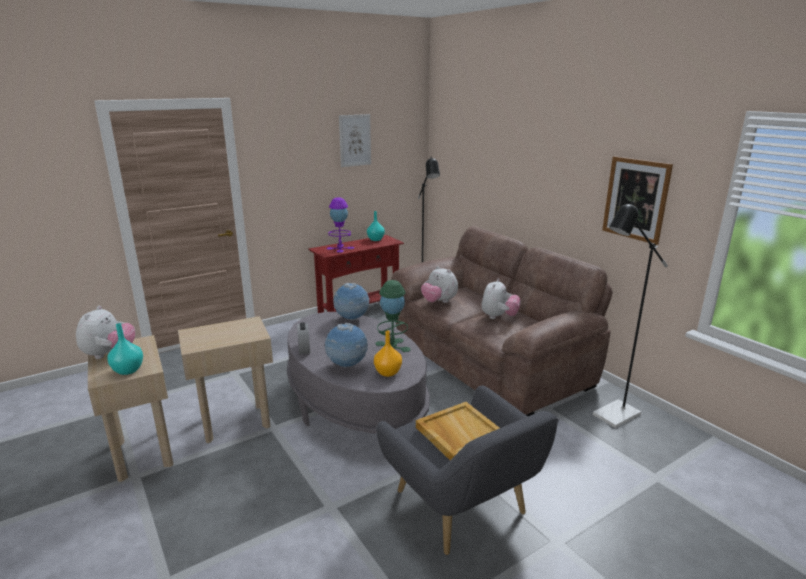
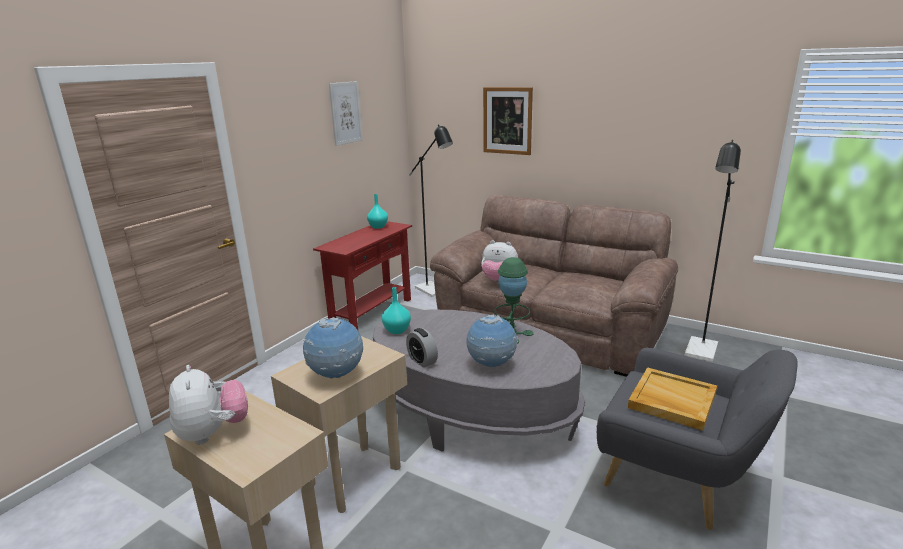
camera: 25 degrees left, 0 degrees up
(127, 370) = (271, 445): turquoise vase -> turquoise vase (396, 330)
(340, 248) = (351, 242): purple table lamp -> none
(352, 319) = (433, 316): globe -> globe (336, 376)
(388, 372) = (542, 360): orange vase -> none
(498, 317) = (572, 281): plush toy -> none
(636, 199) = (687, 142): picture -> picture (507, 121)

